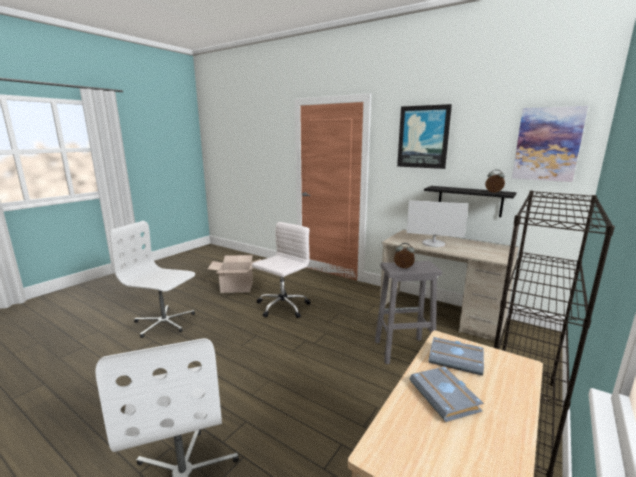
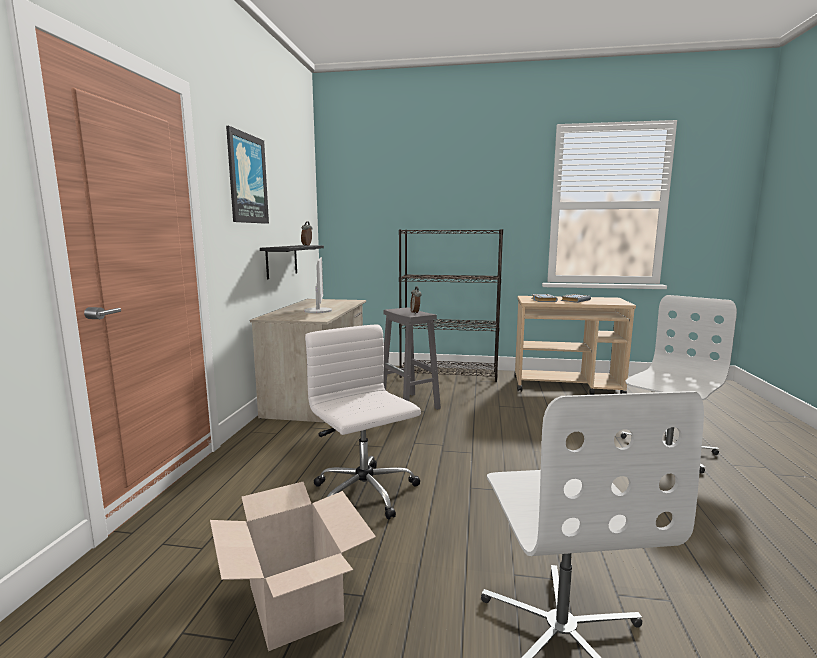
camera: 115 degrees left, 5 degrees down
(282, 307) = (365, 494): white office chair -> white office chair turned 45 degrees clockwise
(547, 144) = (304, 198): picture -> none

